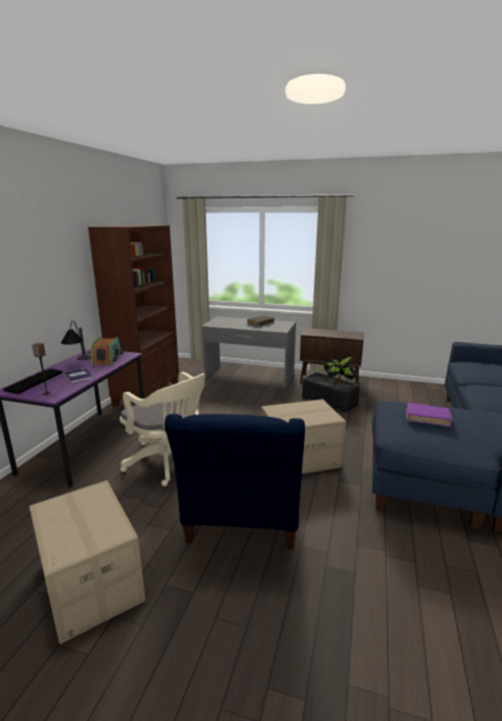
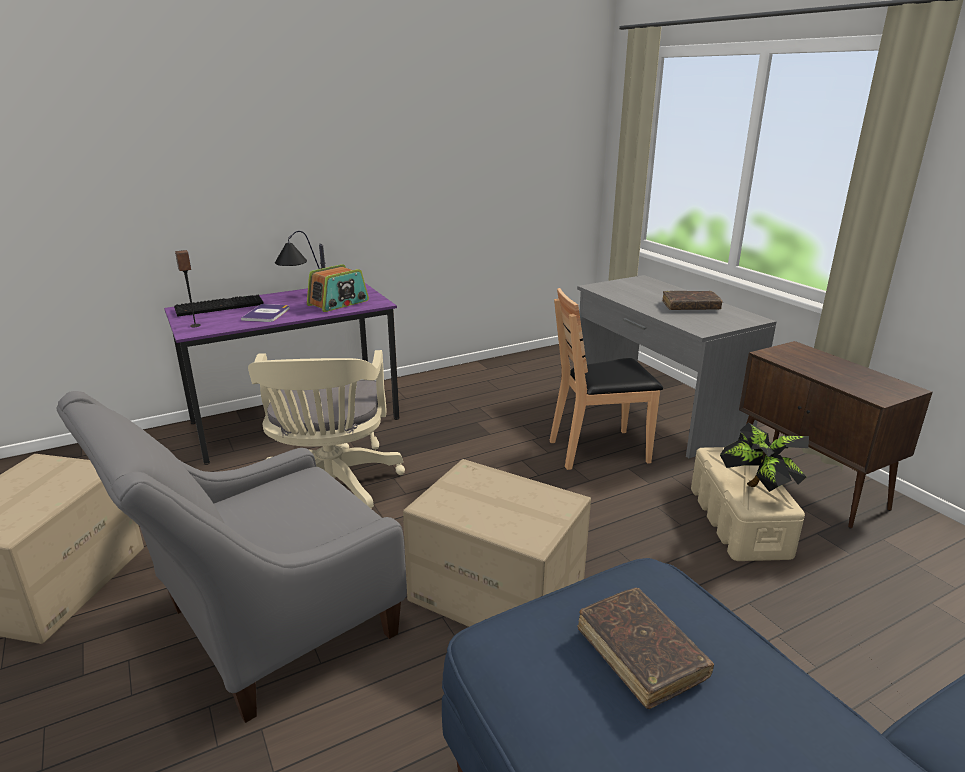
camera: 45 degrees right, 5 degrees up
(148, 393) = (464, 379): brown bookcase -> none
(242, 521) = (265, 630): blue armchair -> grey armchair
(253, 398) = (599, 450): none -> brown chair
(329, 401) = (738, 522): black storage box -> beige storage box
(427, 418) = (640, 654): purple book -> brown book

